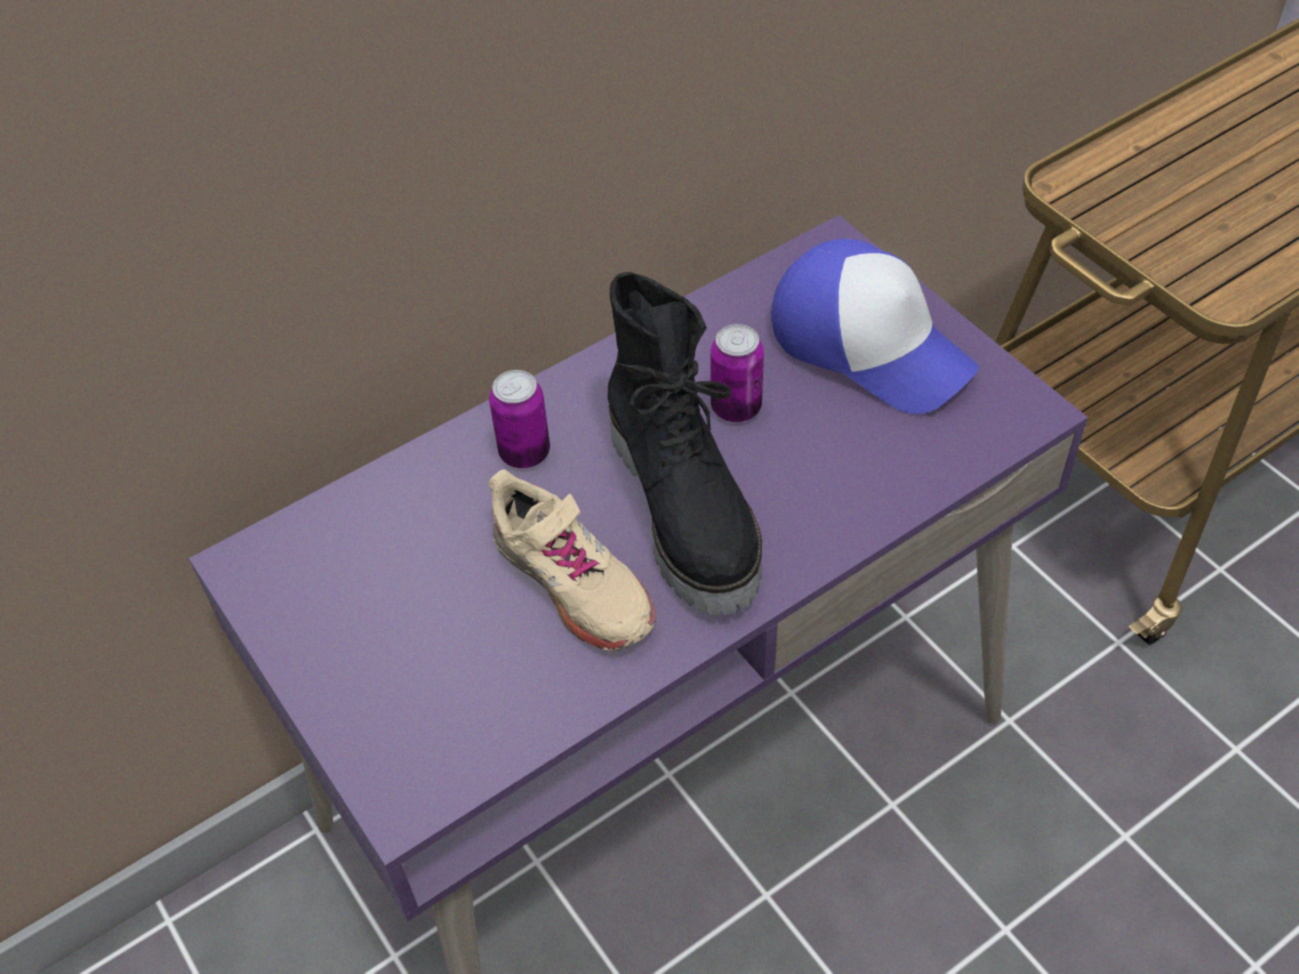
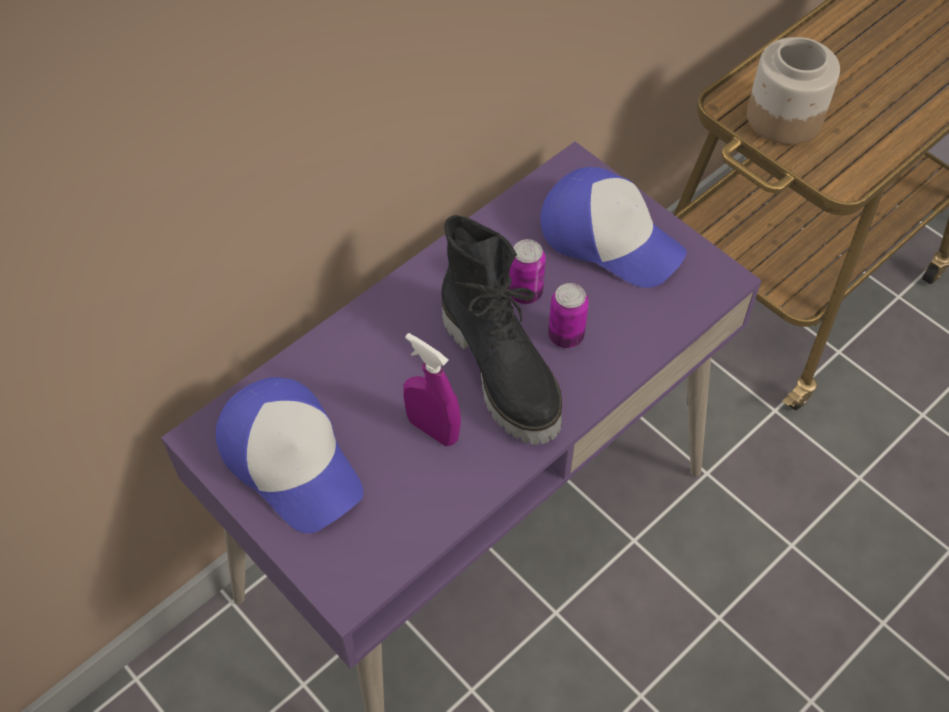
camera: 10 degrees left, 5 degrees up
(363, 607) = (292, 460): none -> cap
(524, 453) = (384, 338): can -> can (565, 336)
(571, 582) = (433, 429): beige shoe -> purple spray bottle
(1145, 204) = (783, 117): none -> jar

